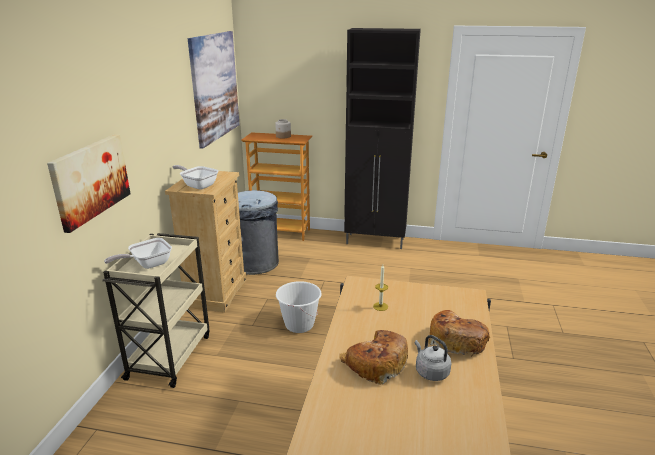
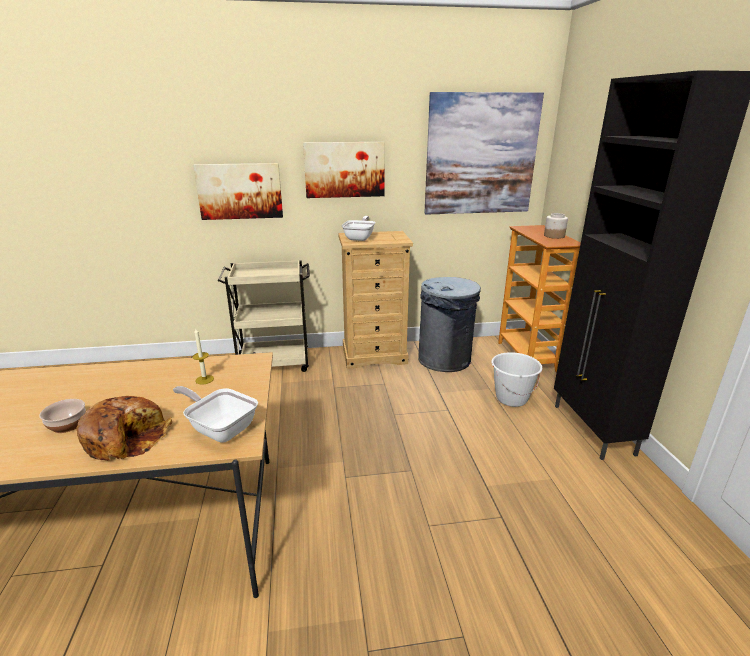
camera: 70 degrees right, 0 degrees up
(147, 264) = (257, 274): frying pan -> frying pan (220, 428)
(155, 124) = (344, 169): none -> picture
(299, 325) = (348, 414): white bucket -> white bucket (511, 398)
(375, 363) = (94, 390): bread -> none
(430, 372) = (67, 424): grey kettle -> bowl

